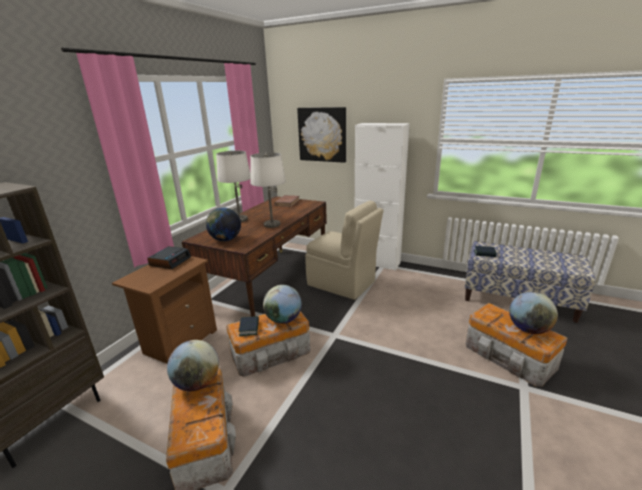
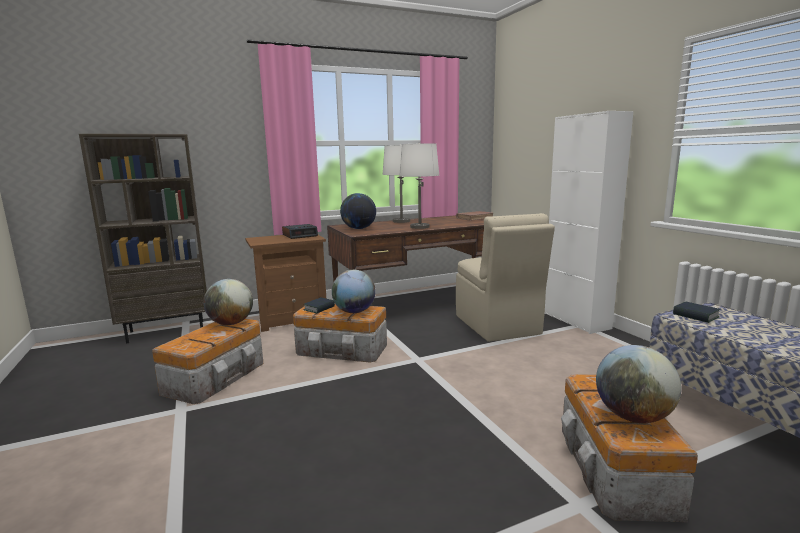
camera: 40 degrees right, 10 degrees down
(322, 134) = (537, 138): picture -> none

